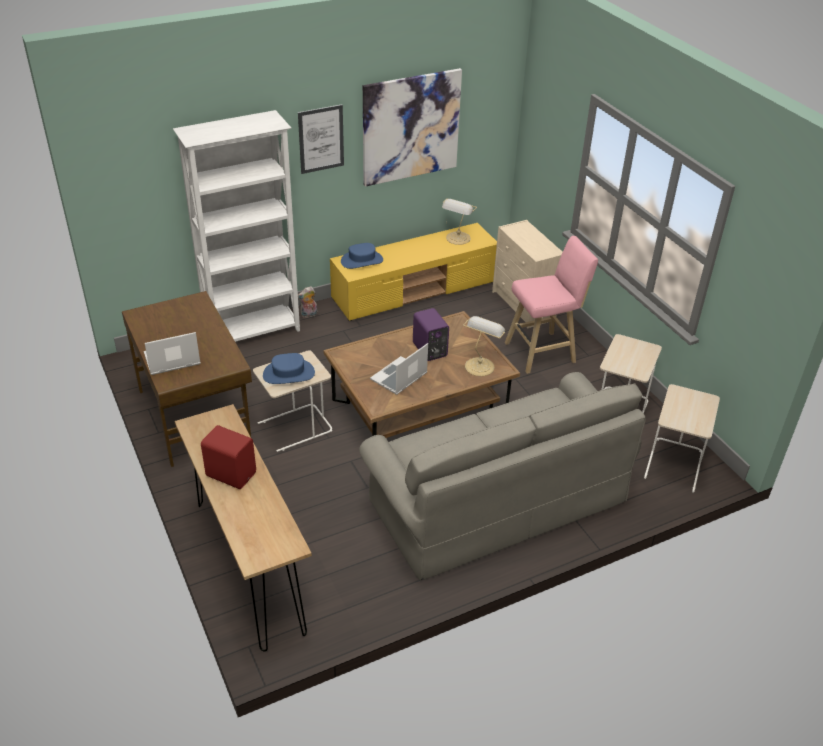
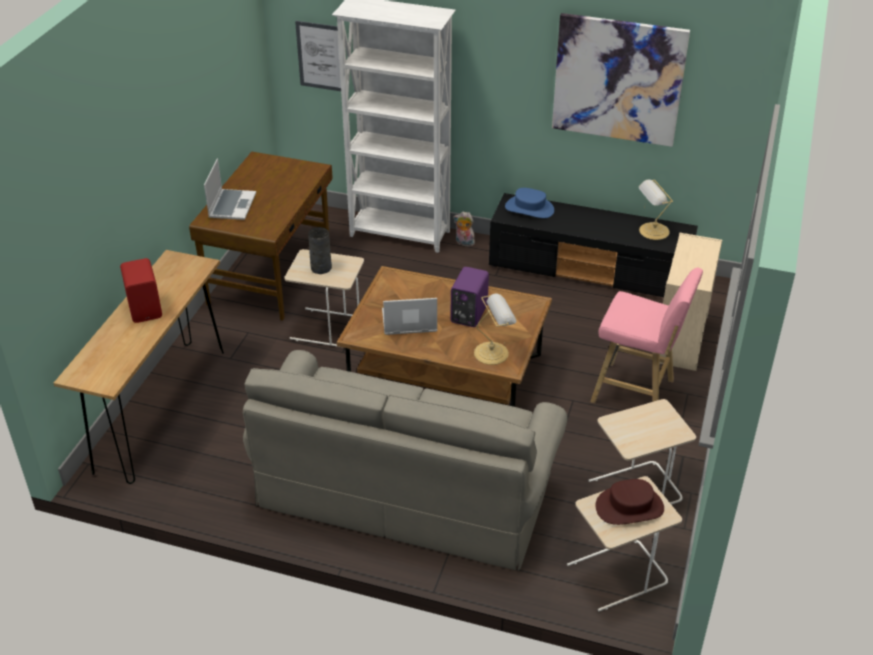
camera: 45 degrees right, 0 degrees up
(171, 360) = (232, 205): laptop -> laptop turned 75 degrees clockwise
(288, 374) = (320, 268): blue hat -> grey vase
(321, 139) = (507, 58): picture -> picture (321, 56)
(415, 290) = (590, 270): yellow tv stand -> black tv stand
(687, 407) = (629, 507): none -> brown hat

